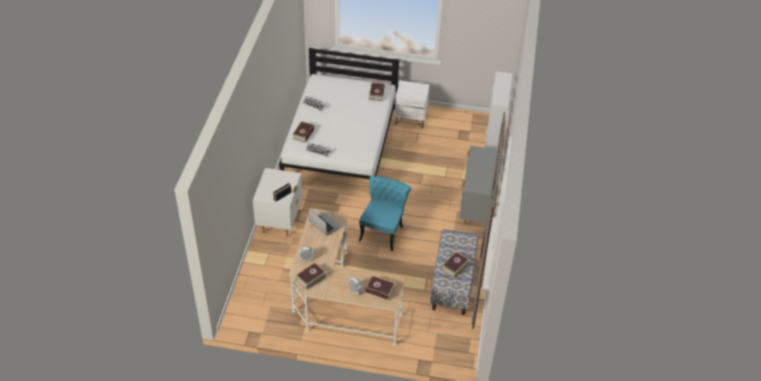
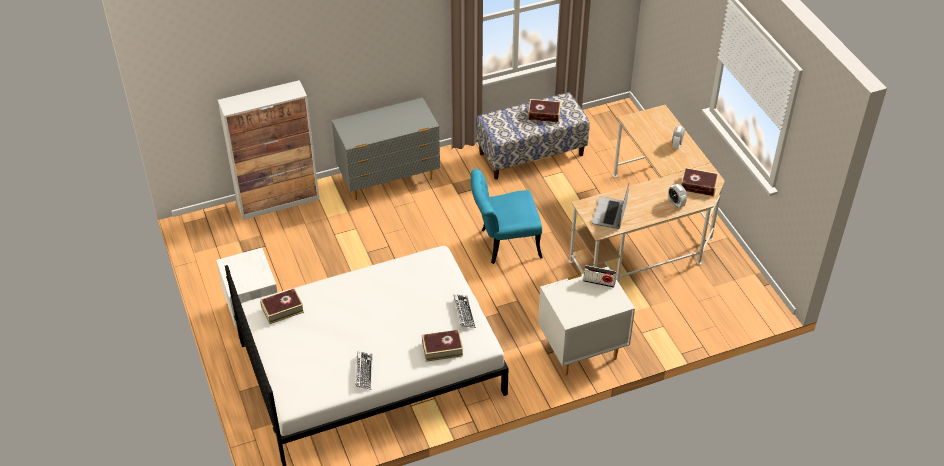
camera: 120 degrees left, 0 degrees up
(380, 290) = (655, 127): book -> none

